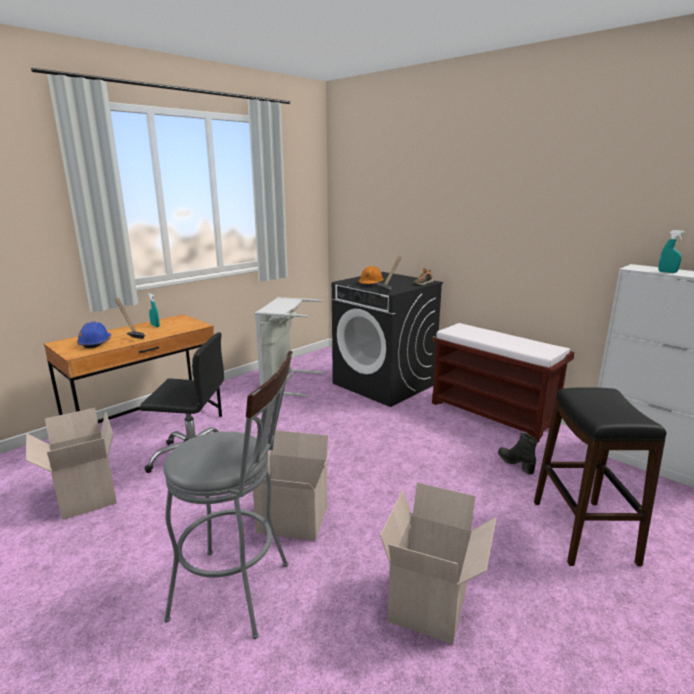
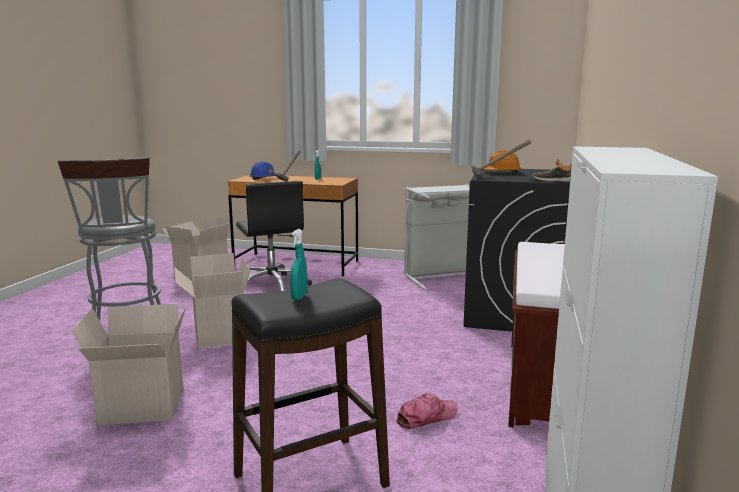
camera: 60 degrees right, 5 degrees down
(515, 464) = (426, 417): black boot -> cap
(667, 272) = (599, 152): turquoise spray bottle -> turquoise spray bottle (299, 297)

